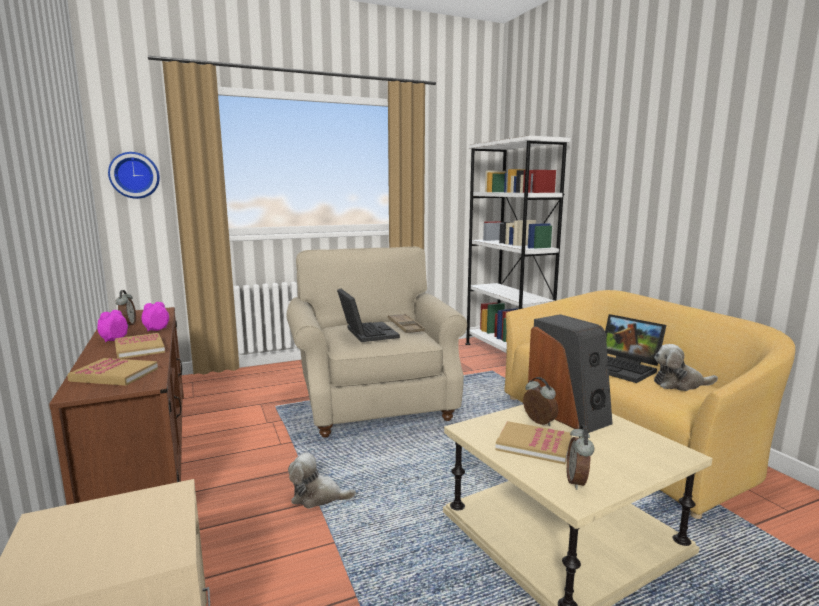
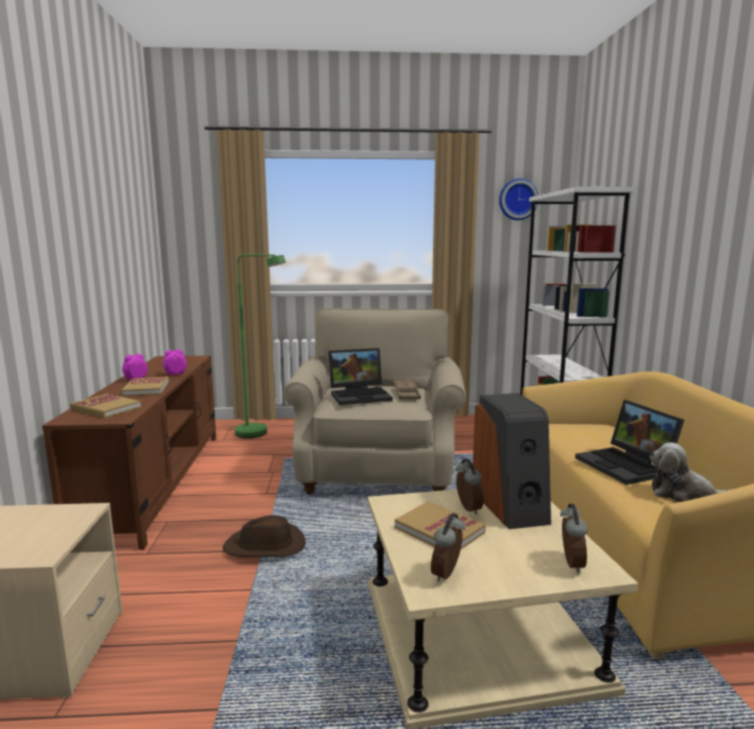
camera: 20 degrees right, 0 degrees up
(127, 325) = (158, 368): alarm clock -> alarm clock (570, 564)
(134, 175) = (193, 234): wall clock -> wall clock (517, 199)
(230, 385) = (259, 433): none -> green floor lamp
(318, 497) = (265, 546): plush toy -> brown hat
(366, 333) = (361, 395): laptop -> laptop turned 75 degrees clockwise

